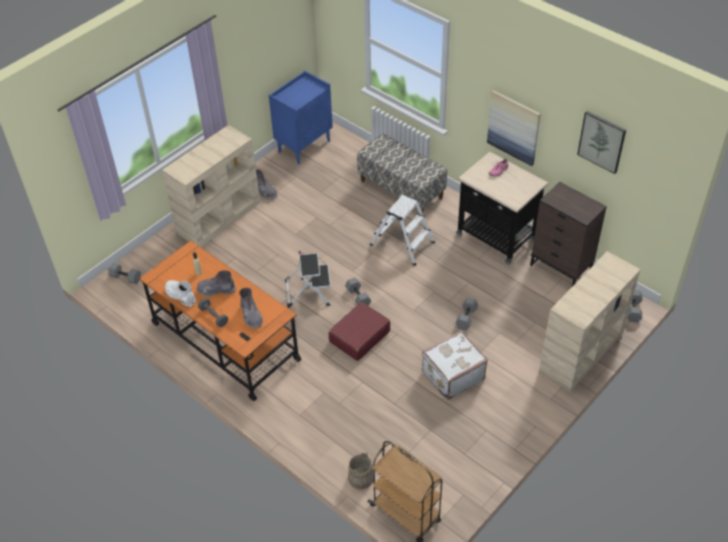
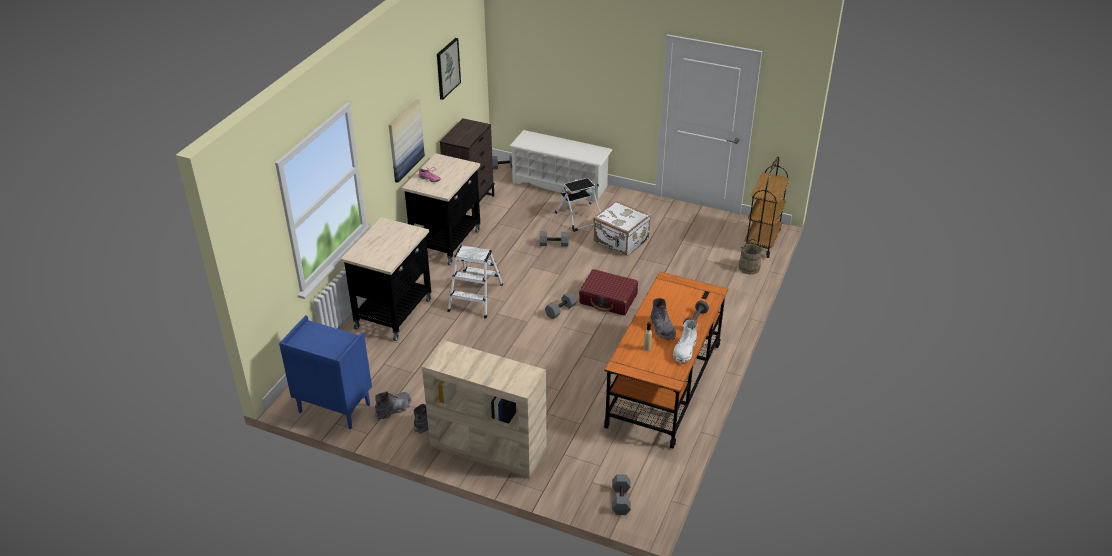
camera: 110 degrees left, 10 degrees down
(251, 315) = (679, 297): grey boot -> grey boot (394, 409)
(308, 291) = (568, 345): step ladder -> step ladder (580, 216)
(401, 189) = (393, 313): bench -> black cart
(582, 352) = (560, 184): beige bookcase -> white shoe rack

